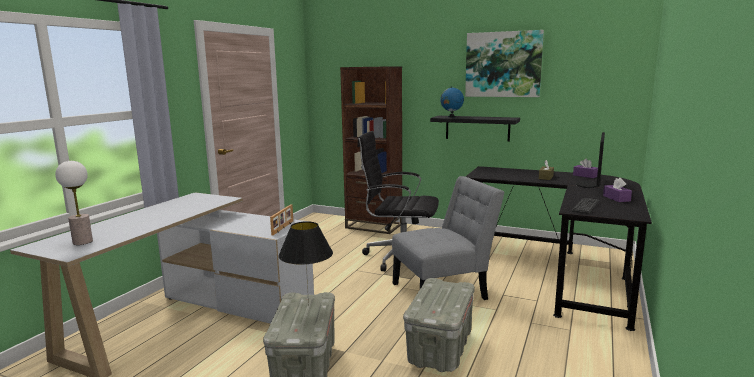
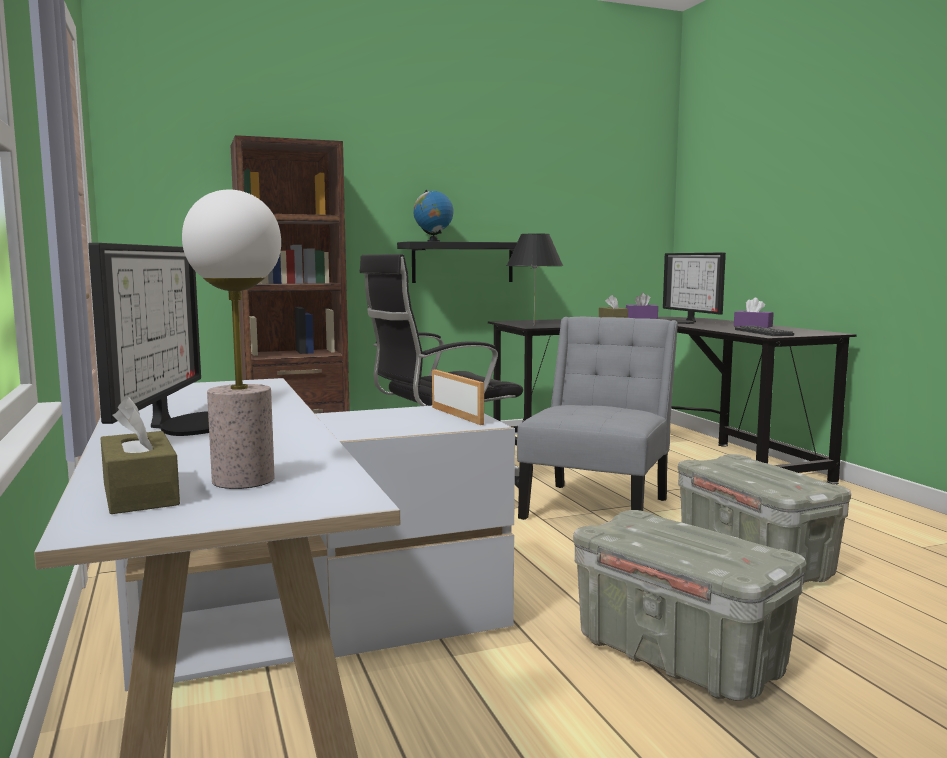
camera: 45 degrees left, 5 degrees down
(61, 239) = (140, 494): none -> brown tissue box
(145, 216) = (187, 424): none -> monitor
(308, 305) = (663, 530): black table lamp -> black table lamp (534, 325)
(503, 64) = (498, 159): picture -> none

